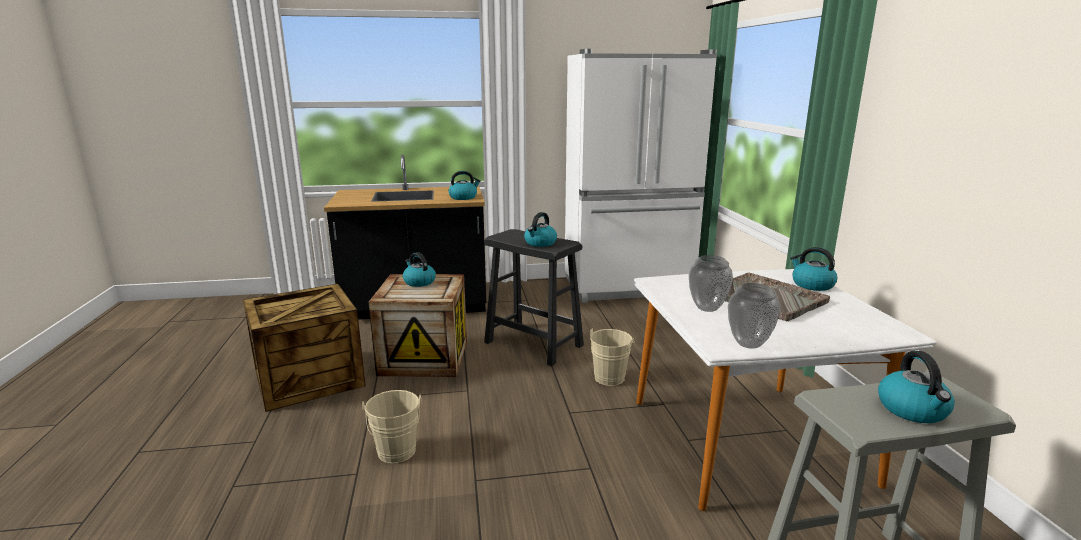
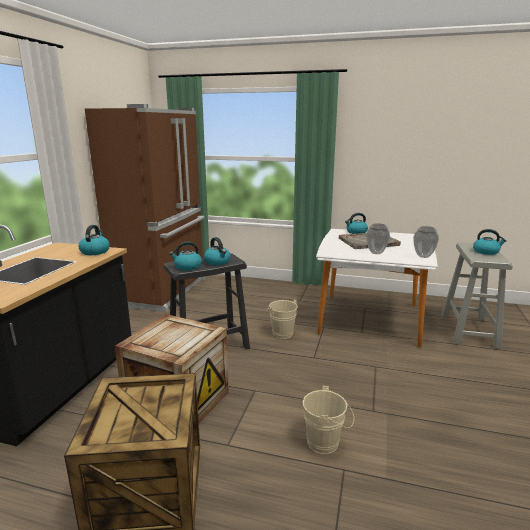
camera: 65 degrees left, 0 degrees up
(419, 282) = (160, 334): kettle -> kettle (187, 267)
(629, 287) = (163, 291): white fridge -> brown fridge

